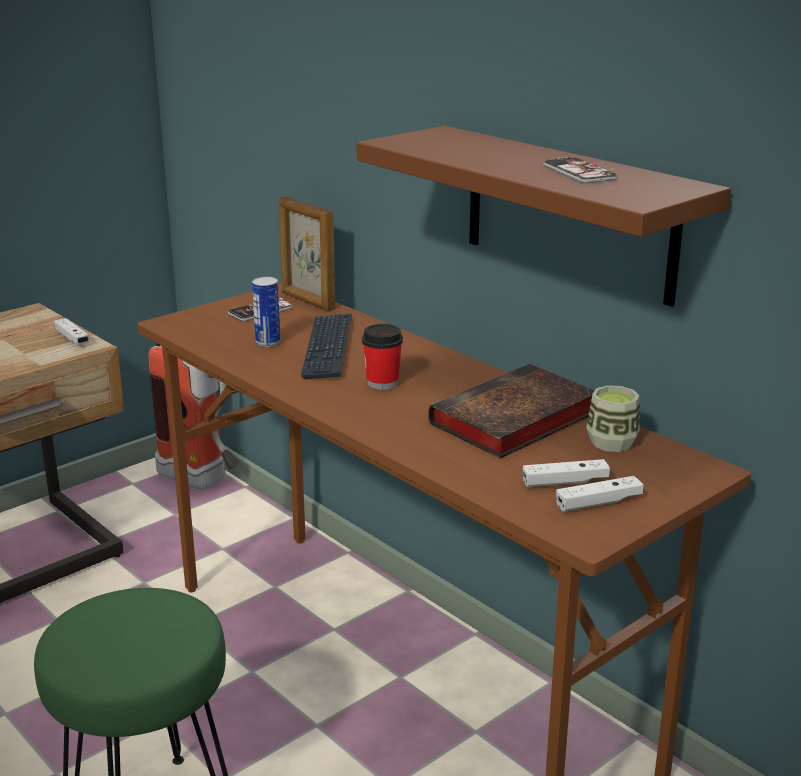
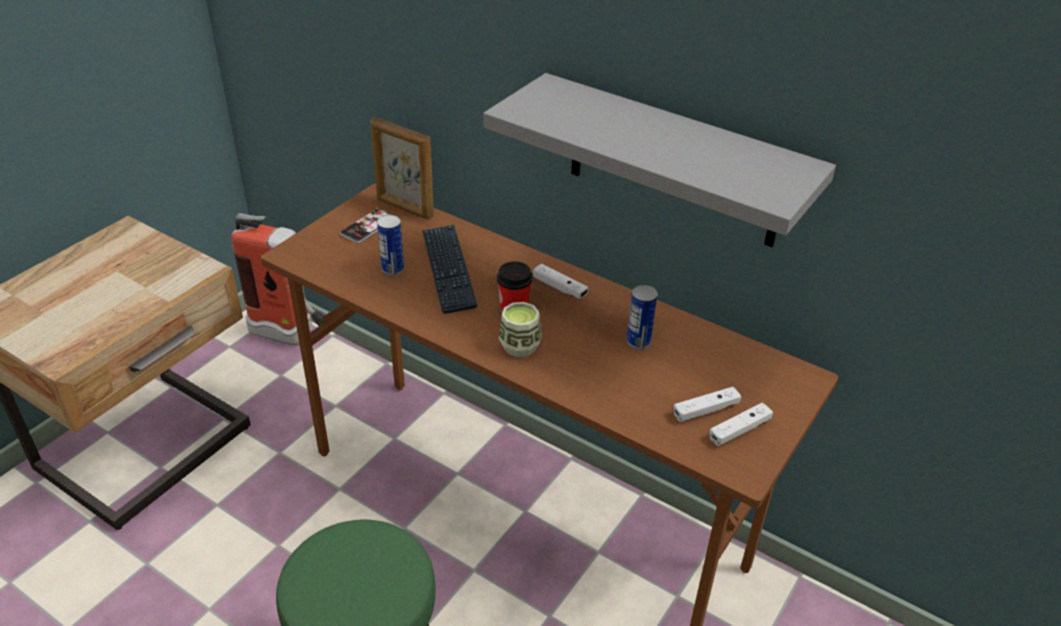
camera: 15 degrees left, 15 degrees up
(72, 338) = (184, 261): white game controller -> white game controller (559, 288)
(512, 421) = (638, 342): book -> can
(568, 213) = (674, 162): brown shelf -> grey shelf
(579, 172) = (705, 152): phone -> none
(611, 442) = (724, 357): cup -> cup (519, 346)

